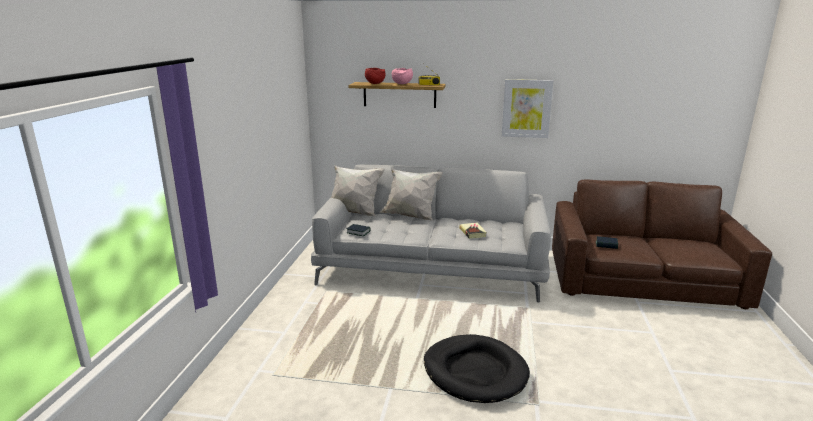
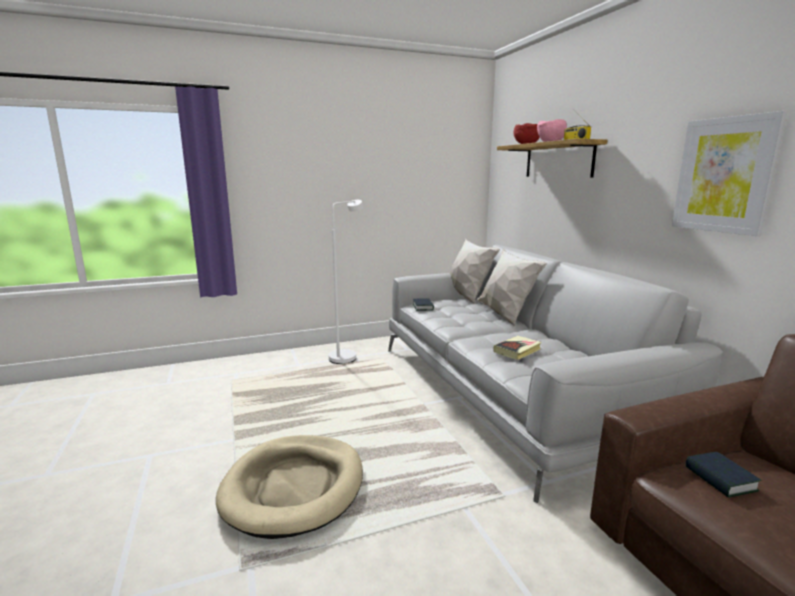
camera: 60 degrees right, 5 degrees down
(298, 305) = (346, 355): none -> white floor lamp
(475, 372) = (294, 487): black dog bed -> beige dog bed

